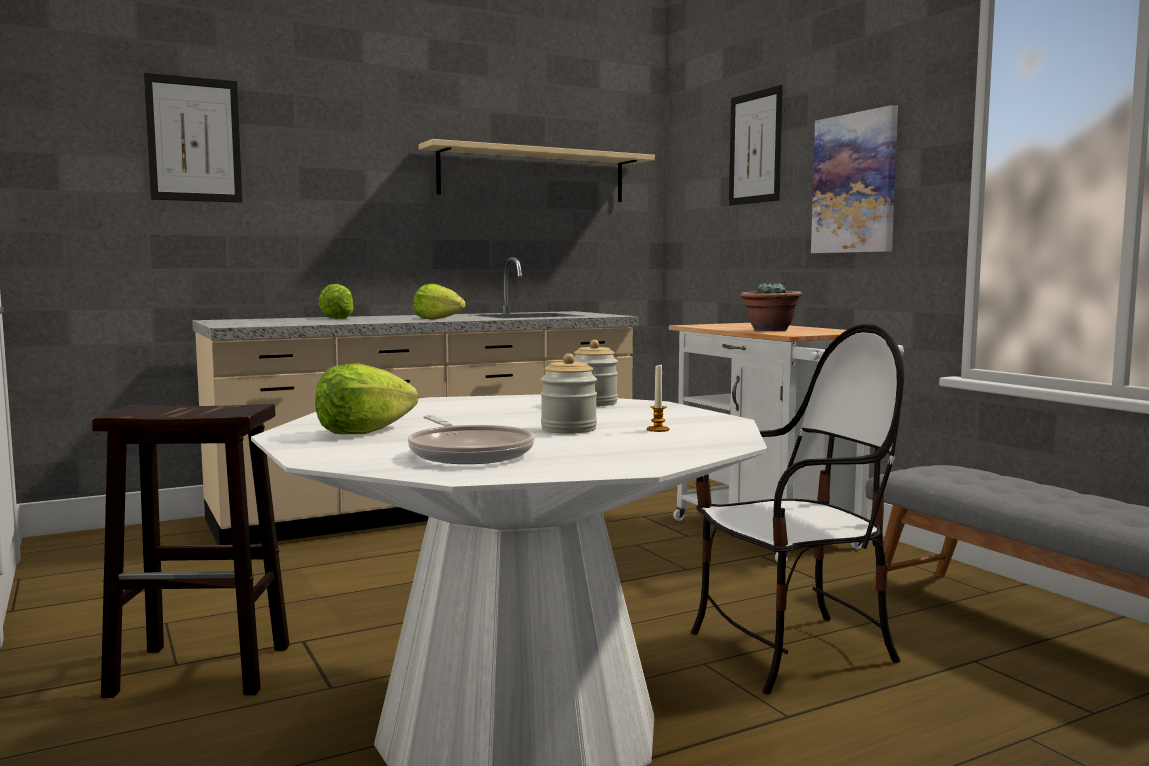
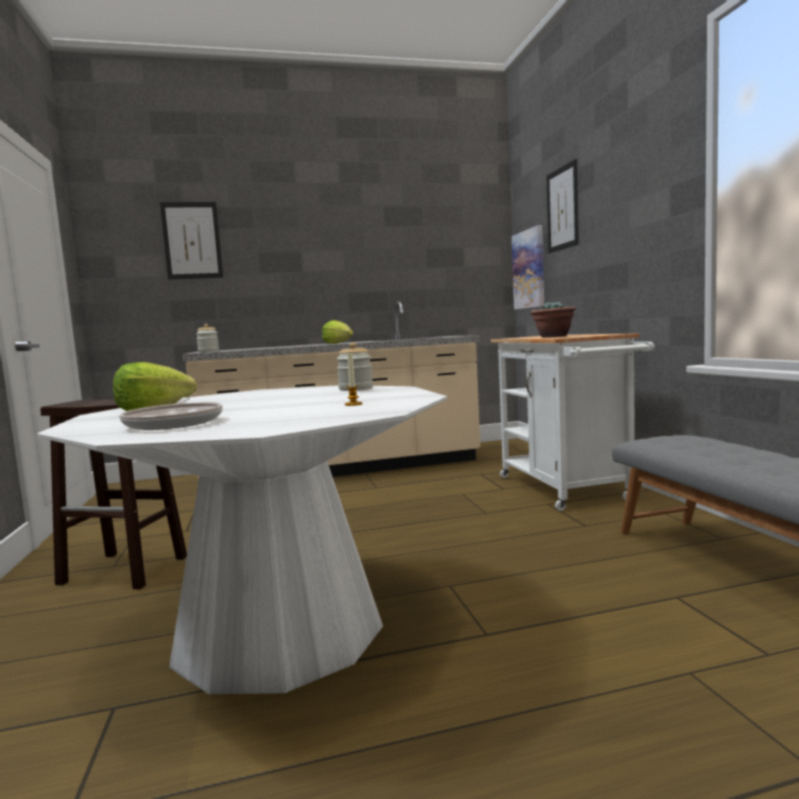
camera: 15 degrees right, 0 degrees up
(338, 318) = (280, 346): lettuce -> none
(533, 175) = (415, 245): beige shelf -> none
(568, 429) = (290, 405): jar -> jar (208, 351)
(792, 651) = (525, 579): chair -> none
(855, 183) = (625, 223): picture -> picture (529, 269)

